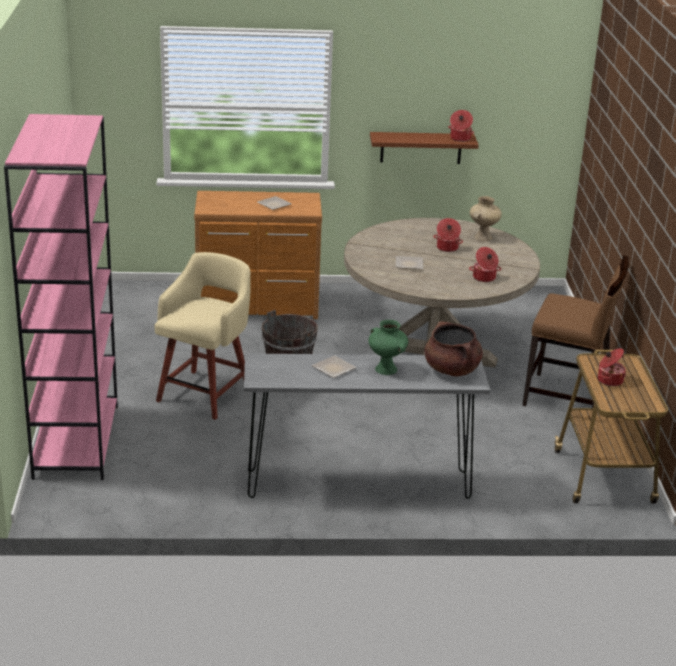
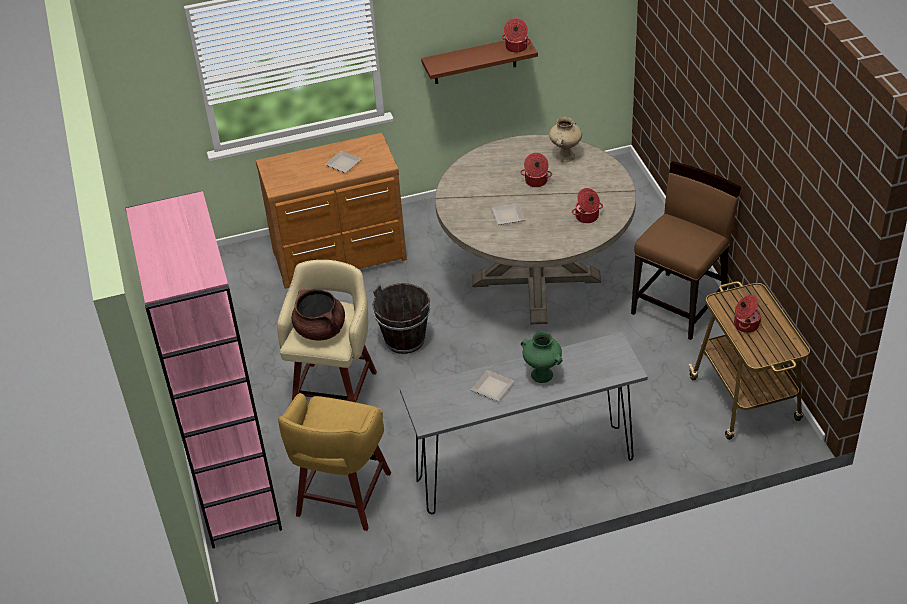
camera: 10 degrees left, 15 degrees up
(172, 468) = (342, 497): none -> yellow stool
(452, 370) = (603, 359): brown cooking pot -> brown cooking pot (321, 330)
(566, 397) = (680, 305): brown chair -> brown chair turned 60 degrees counterclockwise

